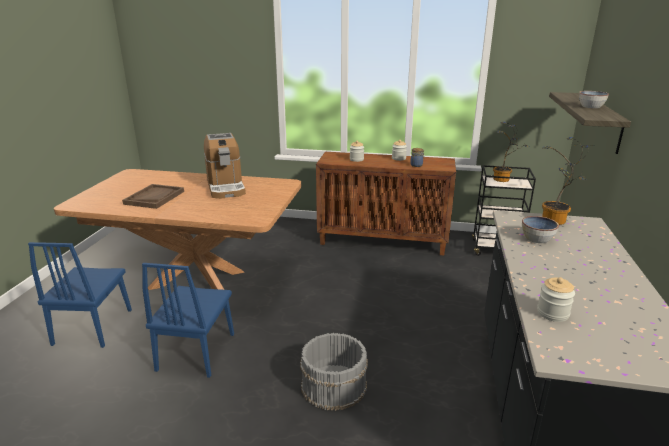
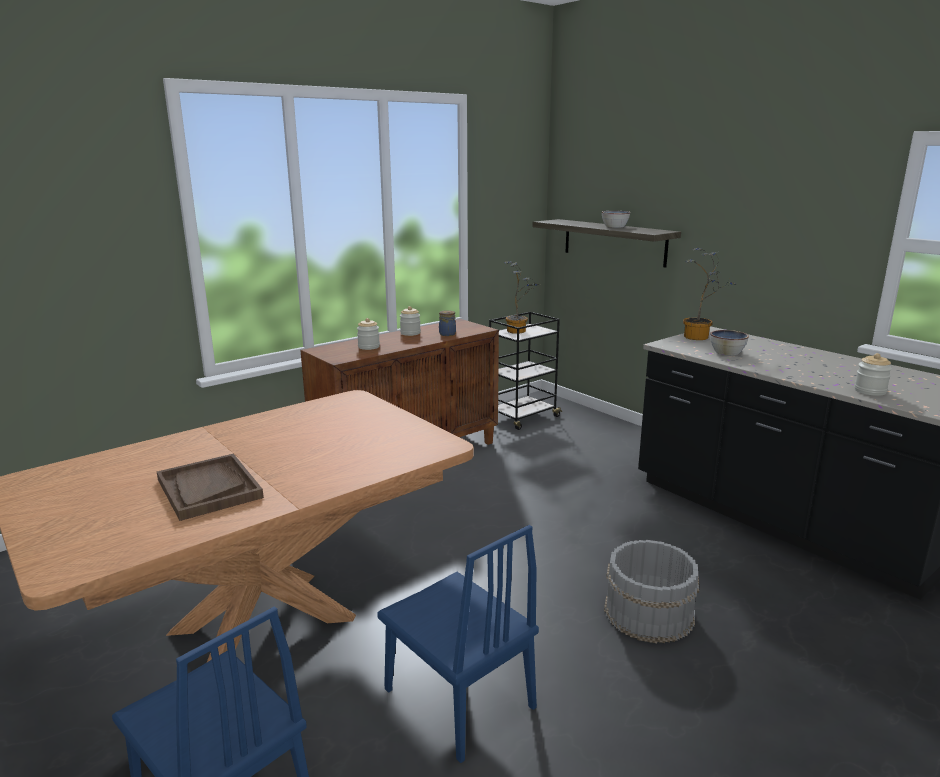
camera: 50 degrees left, 5 degrees down
(226, 187) = (284, 432): coffee machine -> none

